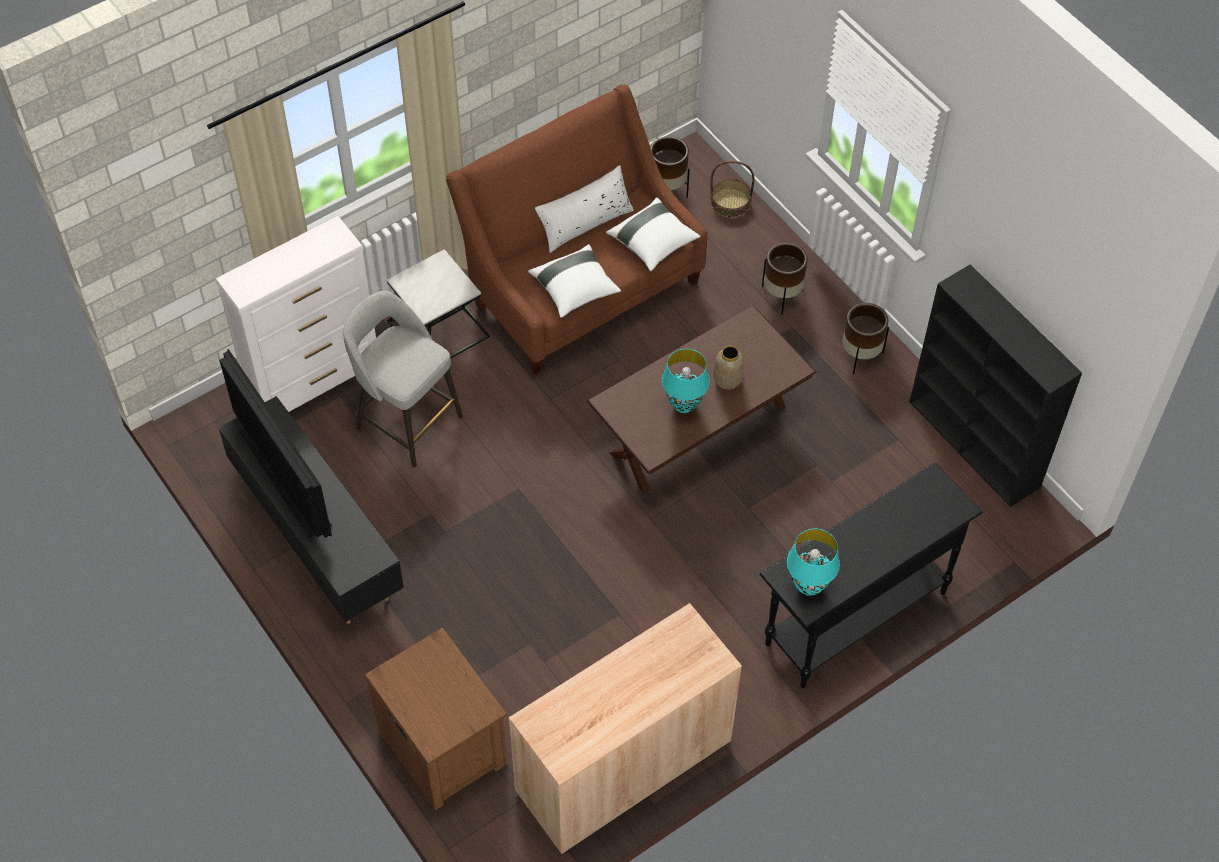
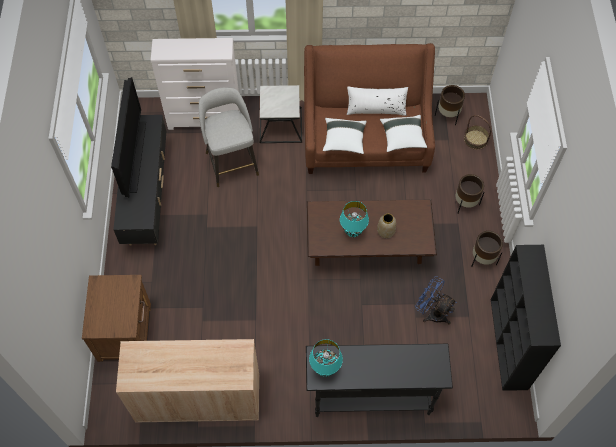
camera: 35 degrees right, 5 degrees up
(848, 462) = (432, 312): none -> blue fan

